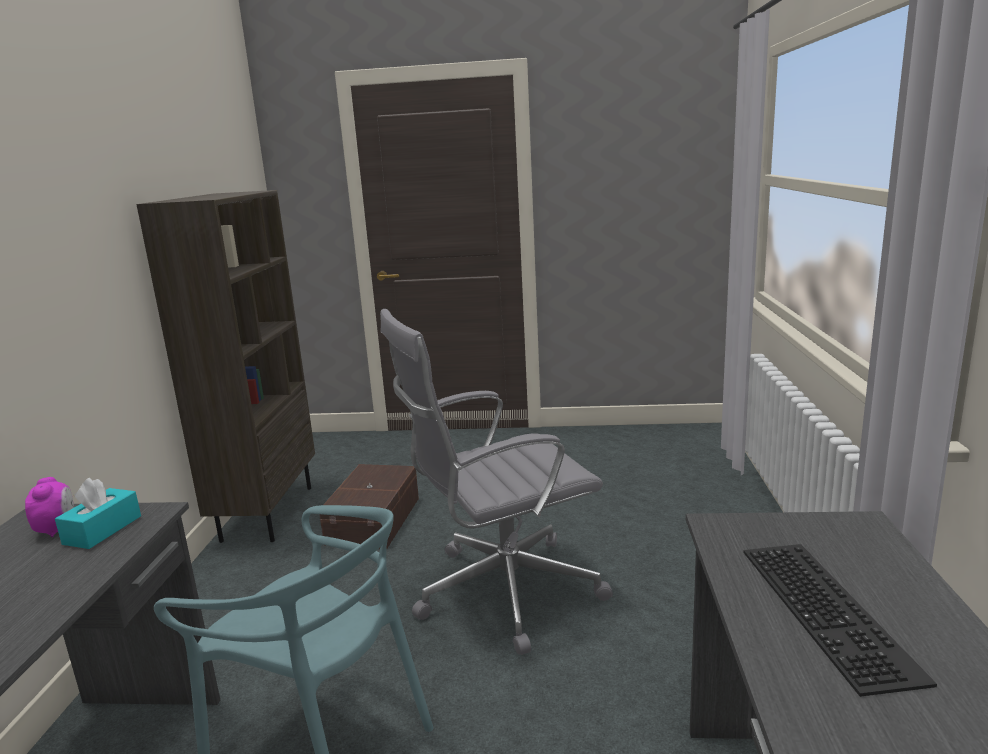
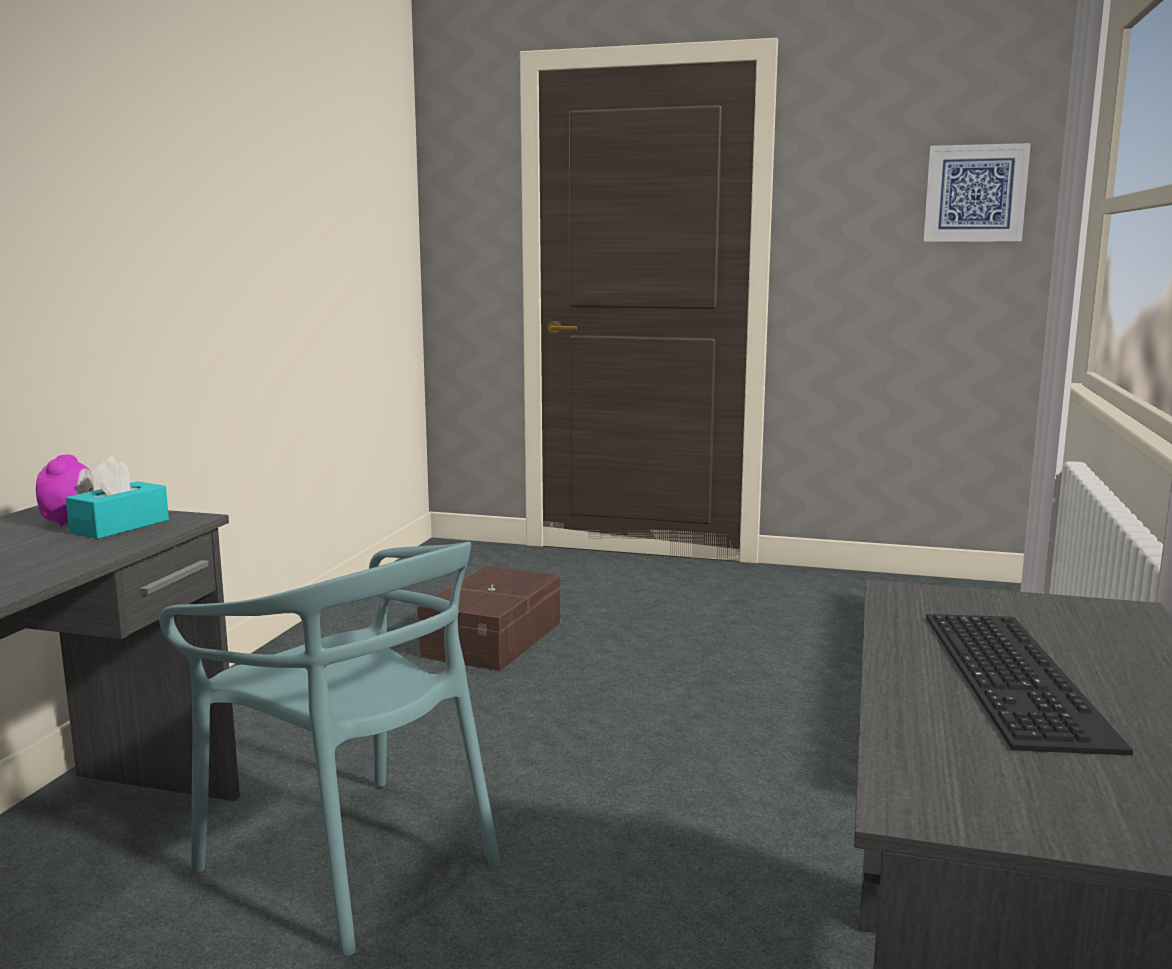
camera: 10 degrees right, 5 degrees down
(267, 512) = (357, 615): brown bookcase -> none
(502, 591) = (642, 735): grey office chair -> none
(671, 165) = (975, 193): none -> picture

